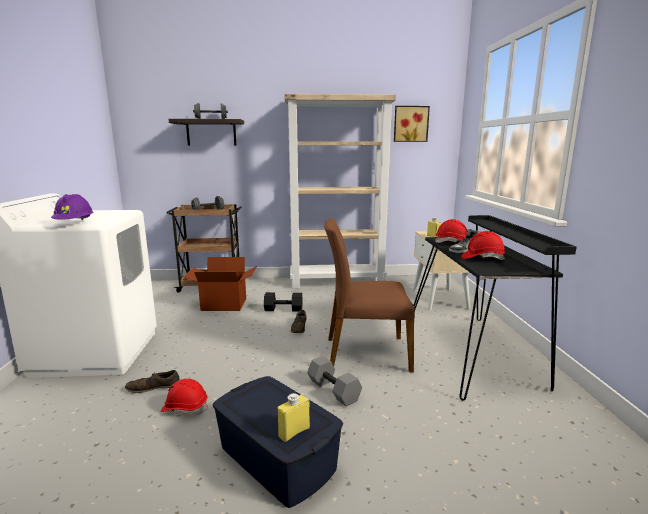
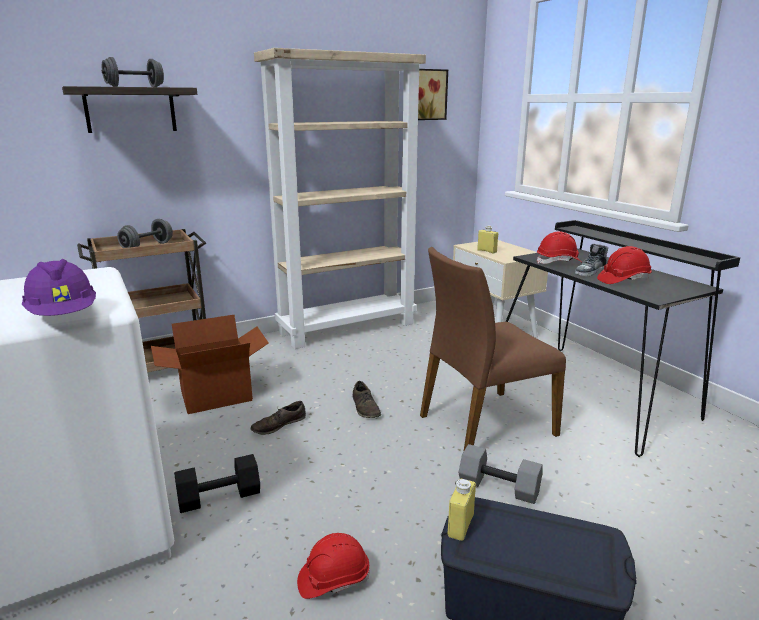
camera: 25 degrees left, 5 degrees up
(153, 387) = (247, 563): brown shoe -> brown shoe (278, 425)
(284, 309) = (316, 384): black dumbbell -> black dumbbell (220, 496)
(294, 432) = (589, 564): yellow bottle -> yellow bottle (460, 526)

